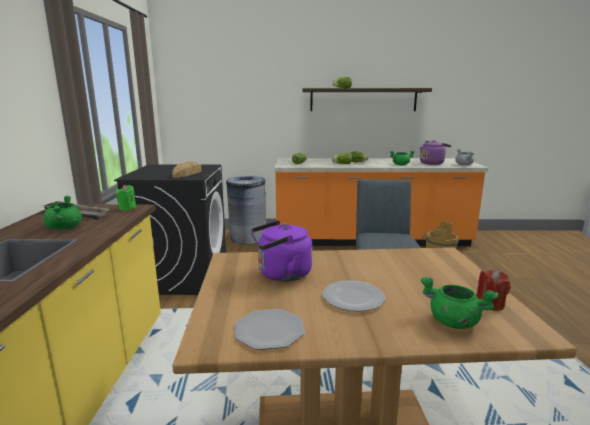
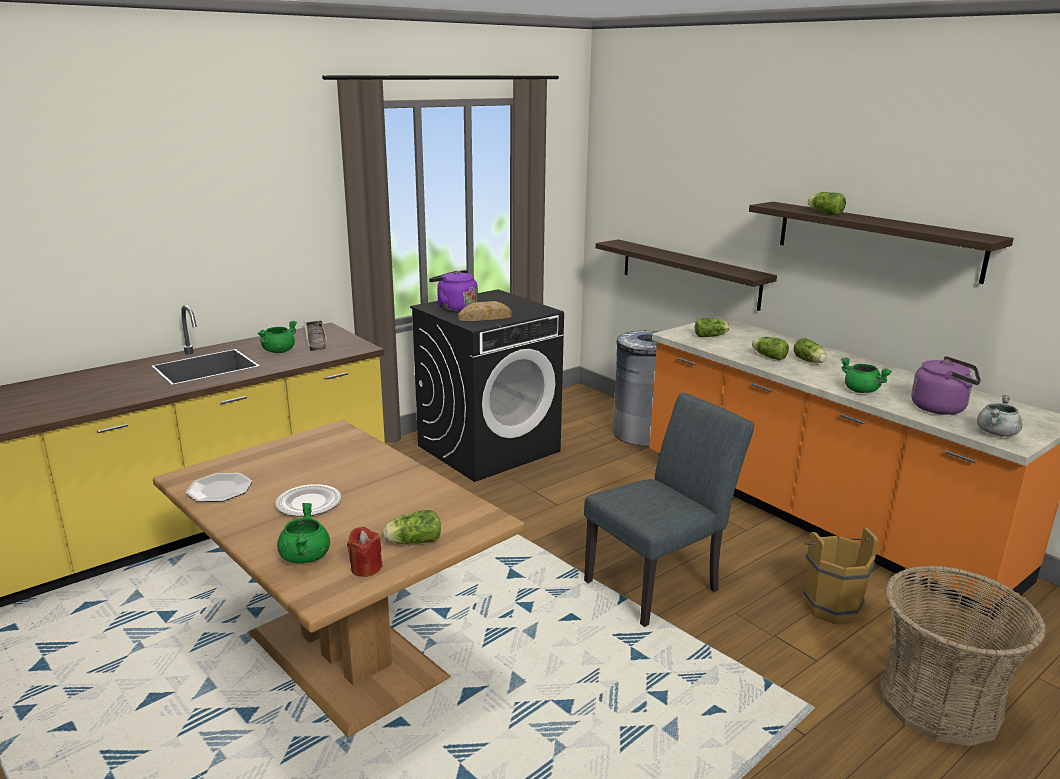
camera: 50 degrees right, 5 degrees up
(127, 208) = (355, 346): green candle -> none
(251, 138) = (689, 273): none -> shelf
(281, 274) = (325, 460): purple kettle -> purple kettle (455, 309)
(457, 280) = (412, 542): none -> lettuce
(516, 275) = (939, 702): none -> basket

